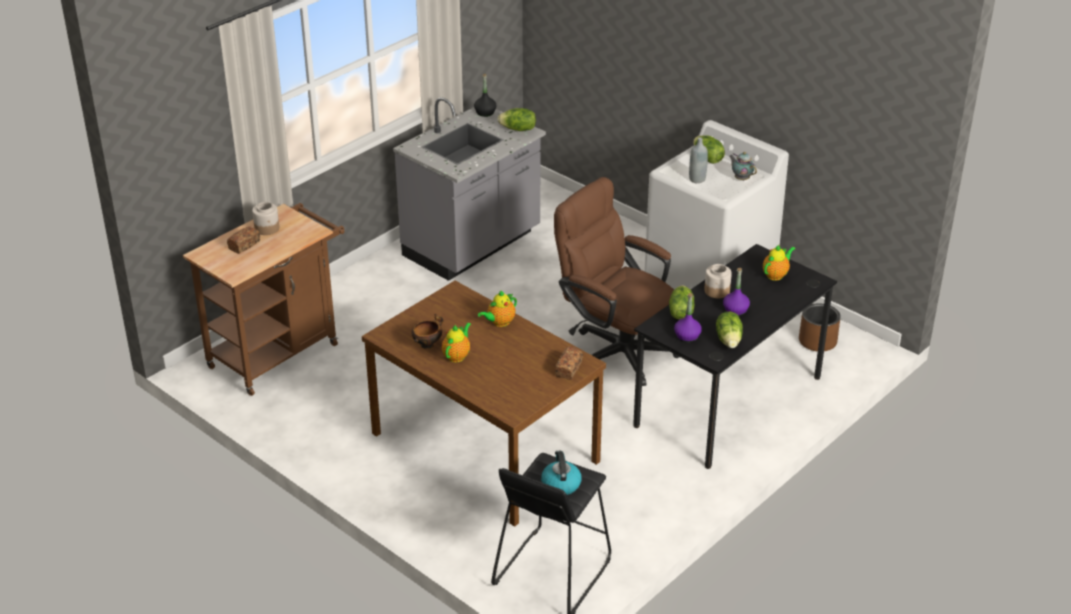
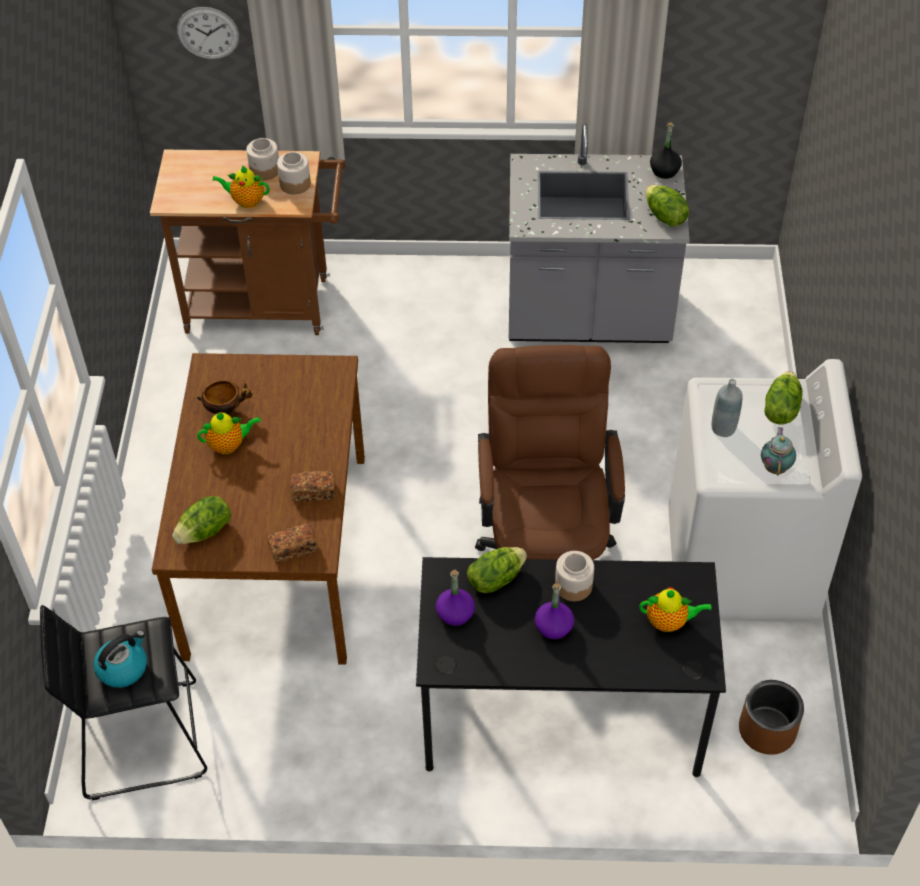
camera: 50 degrees right, 15 degrees up
(191, 144) = (208, 33): none -> wall clock
(244, 245) = (221, 175): bread -> bread (314, 492)
(297, 224) = (295, 184): none -> jar
(499, 322) = (318, 439): teapot -> teapot (246, 201)
(729, 340) = (488, 657): lettuce -> lettuce (205, 531)

